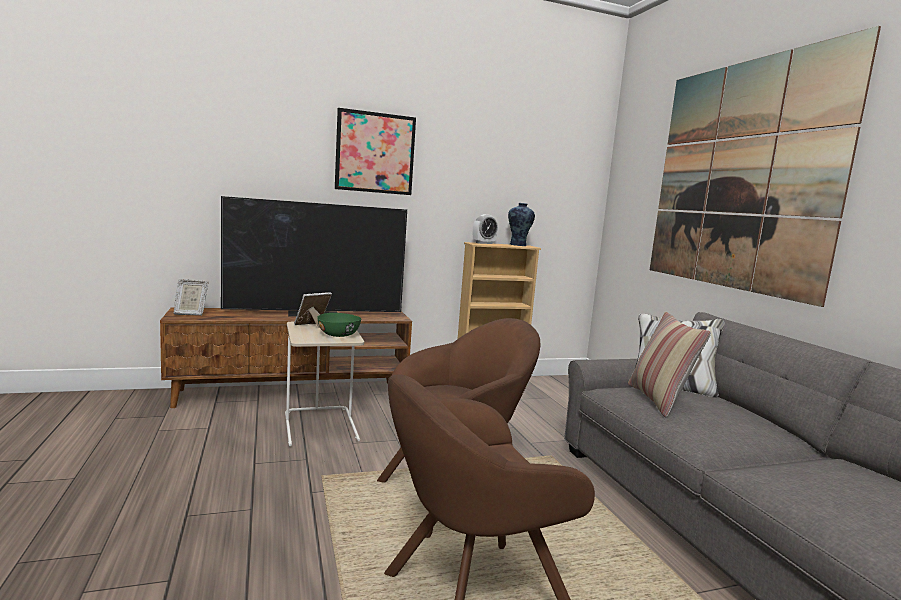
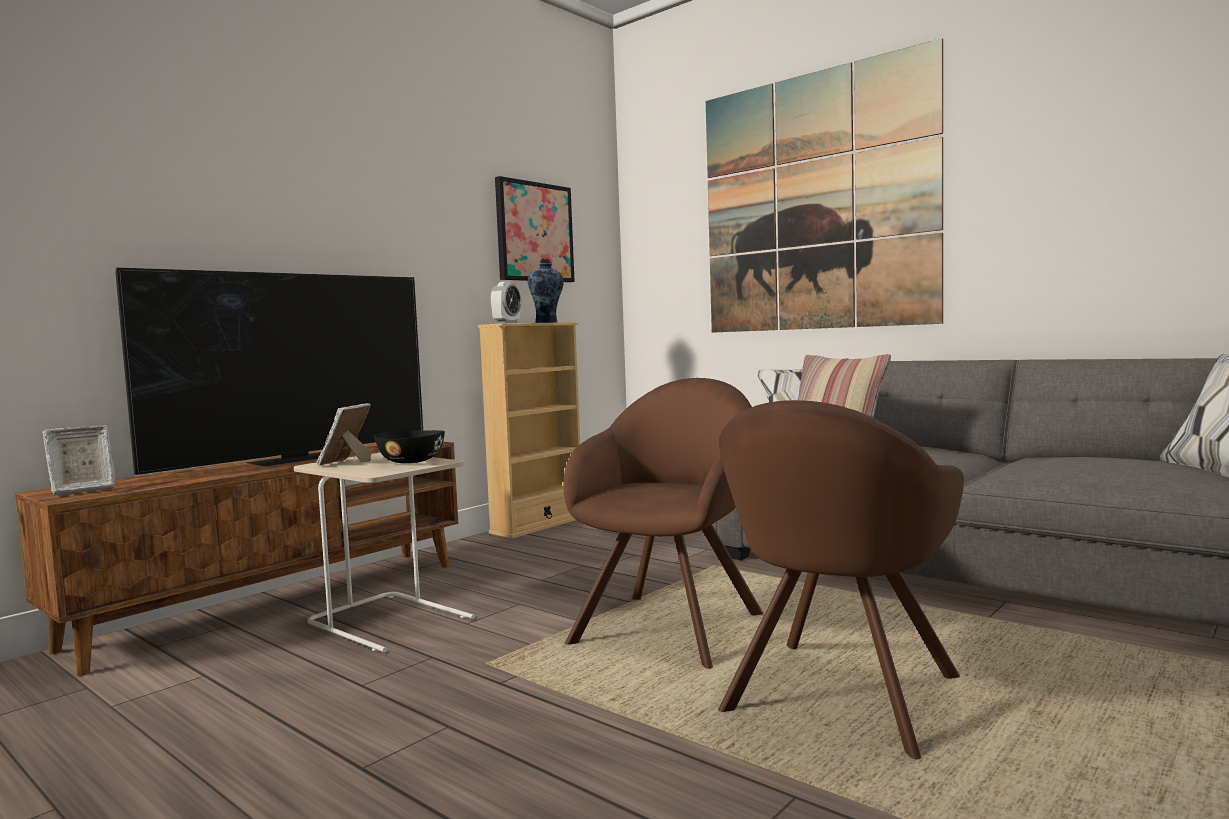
camera: 30 degrees left, 5 degrees down
(339, 335) = (412, 462): green bowl -> black bowl
(375, 153) = (341, 196): picture -> picture (534, 232)

